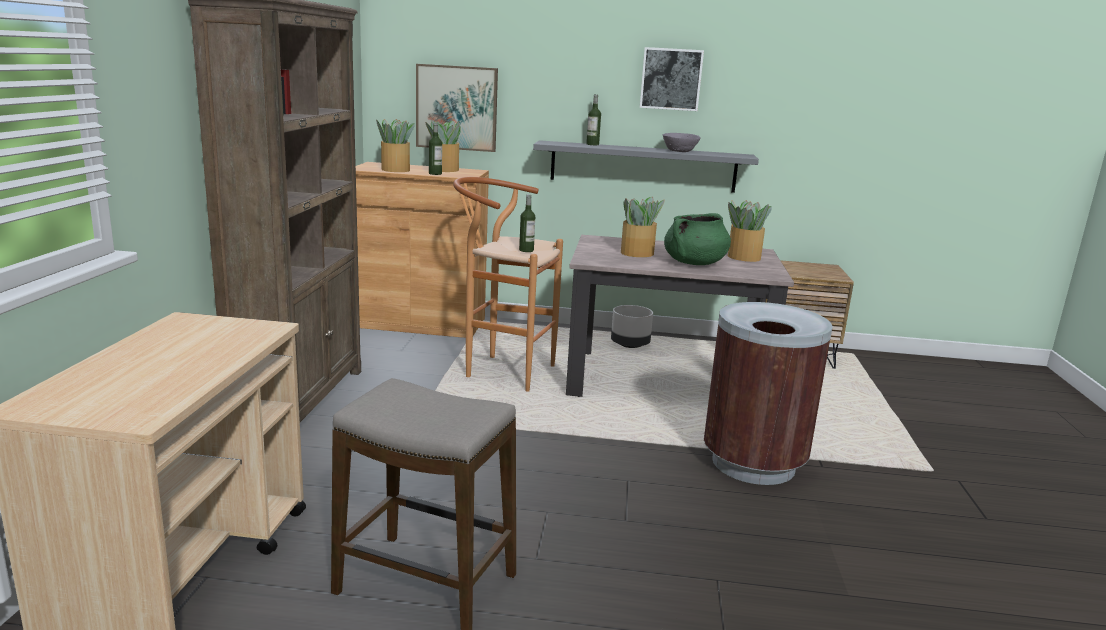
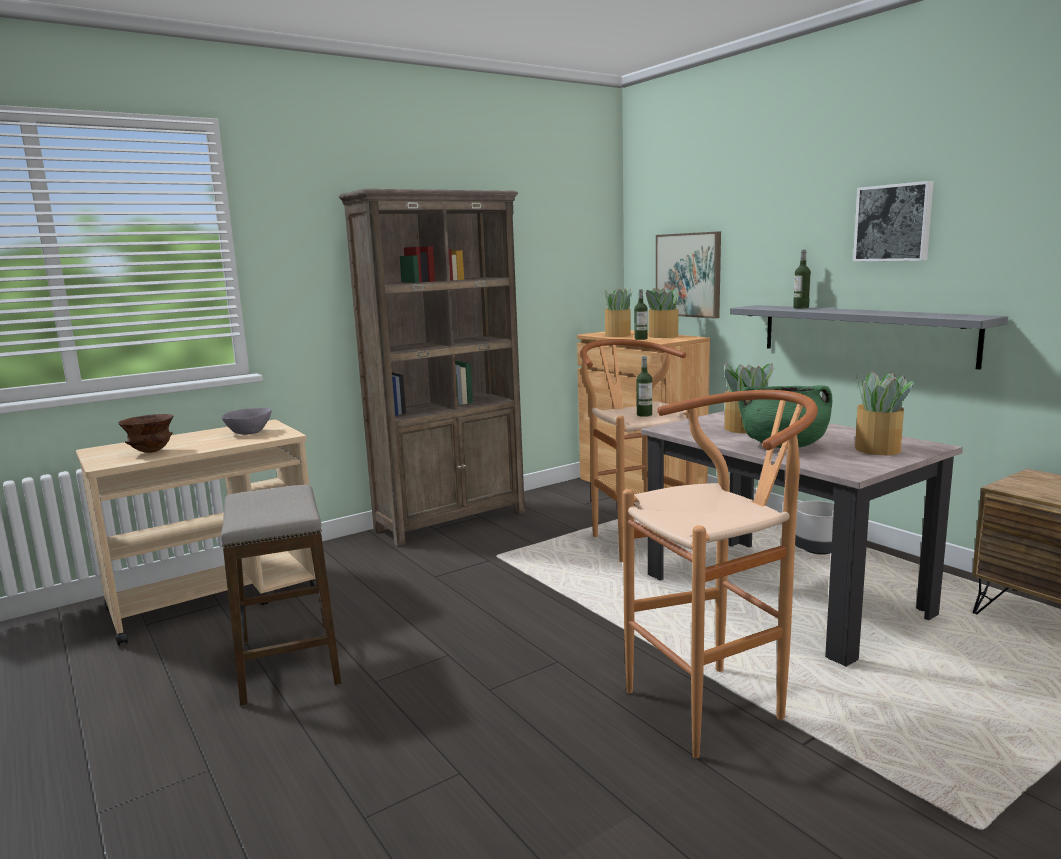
camera: 50 degrees right, 5 degrees down
(151, 387) = (150, 452): none -> brown bowl
(679, 151) = (890, 313): grey bowl -> grey bowl (248, 432)
(753, 463) = (718, 703): brown trash can -> brown stool

